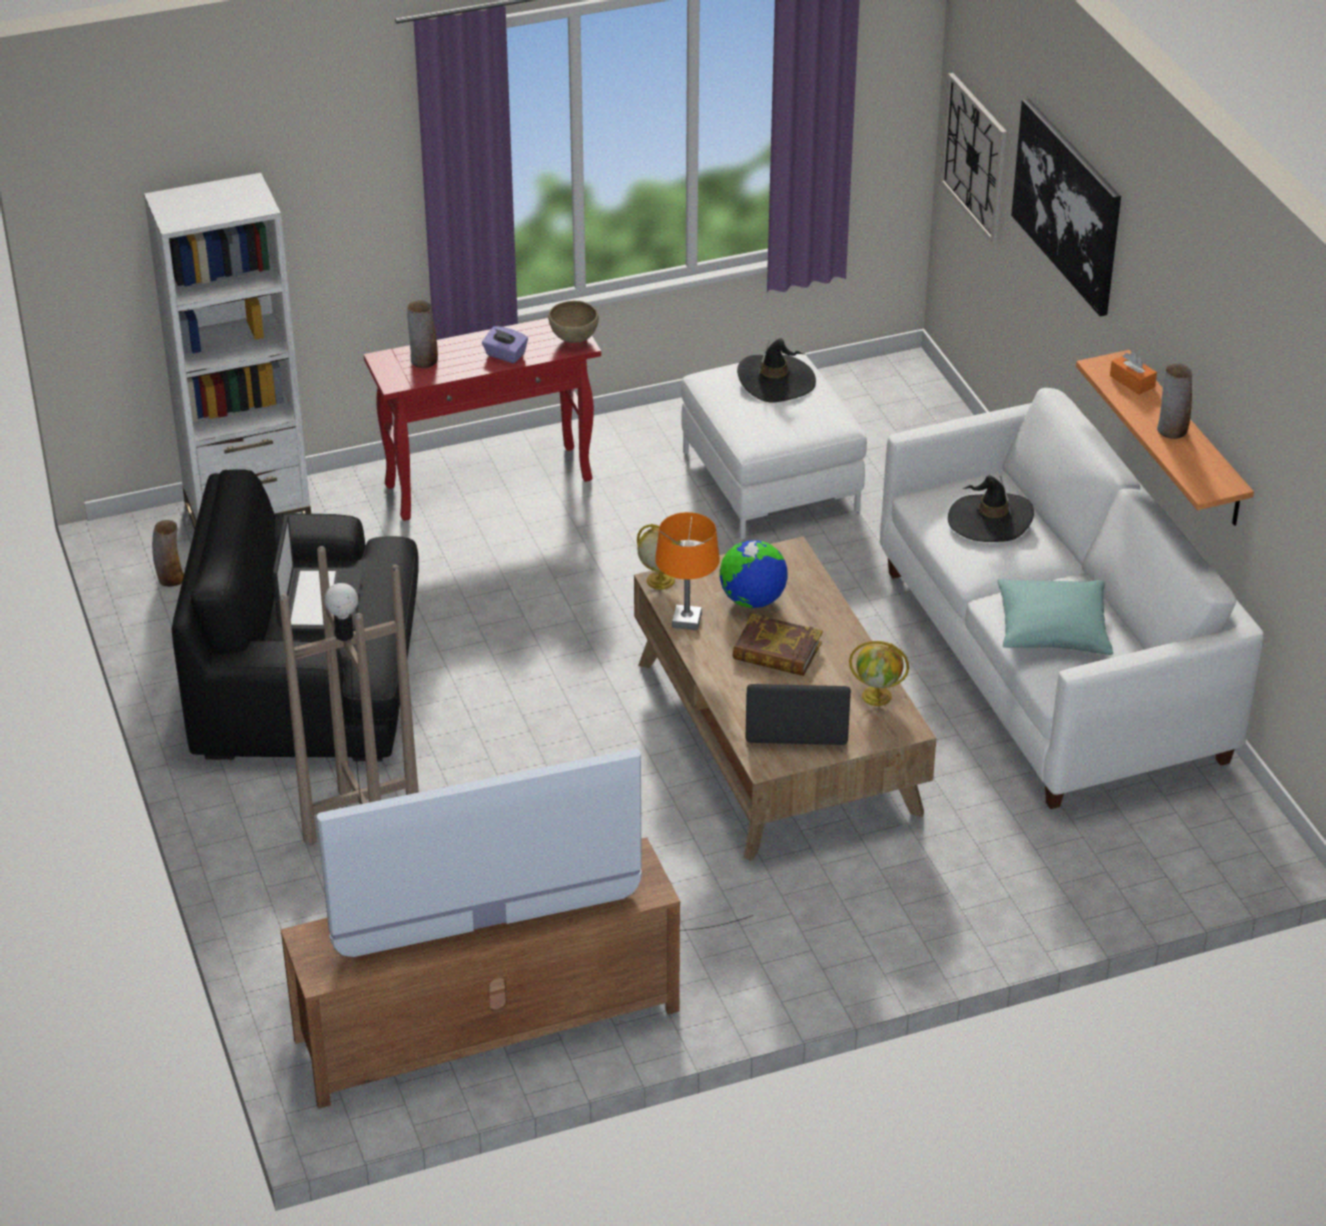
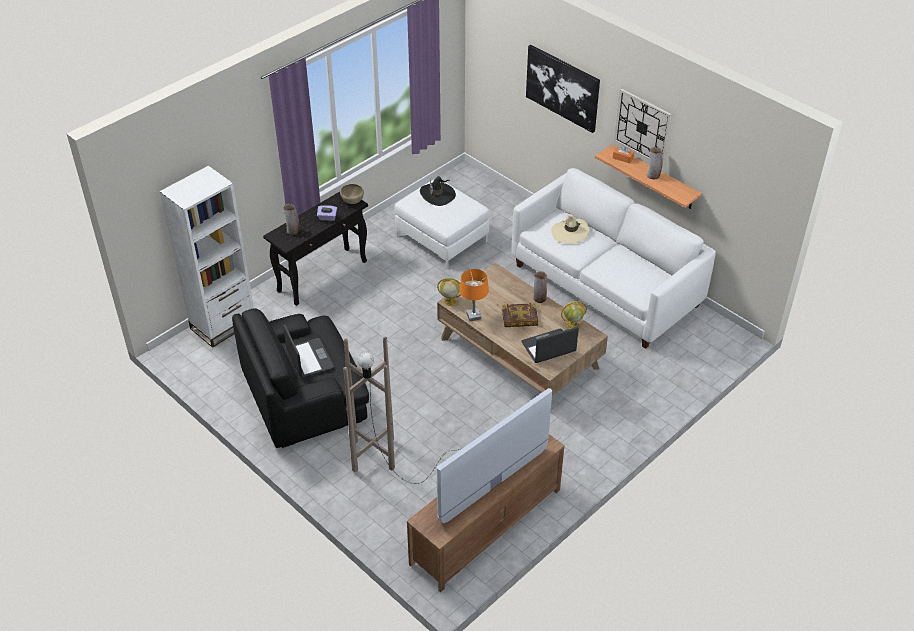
camera: 25 degrees left, 5 degrees up
(170, 579) = (207, 367): vase -> vase (539, 299)
(490, 482) = (323, 276): red console table -> black console table
(752, 600) = (494, 298): globe -> none
(975, 157) = (494, 74): wall clock -> wall clock (642, 127)
(990, 520) = (570, 232): black hat -> beige hat
(1052, 630) = (625, 273): turquoise pillow -> none

